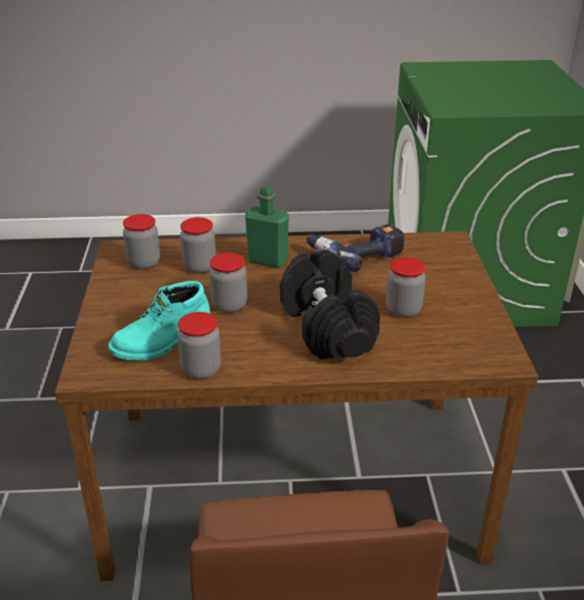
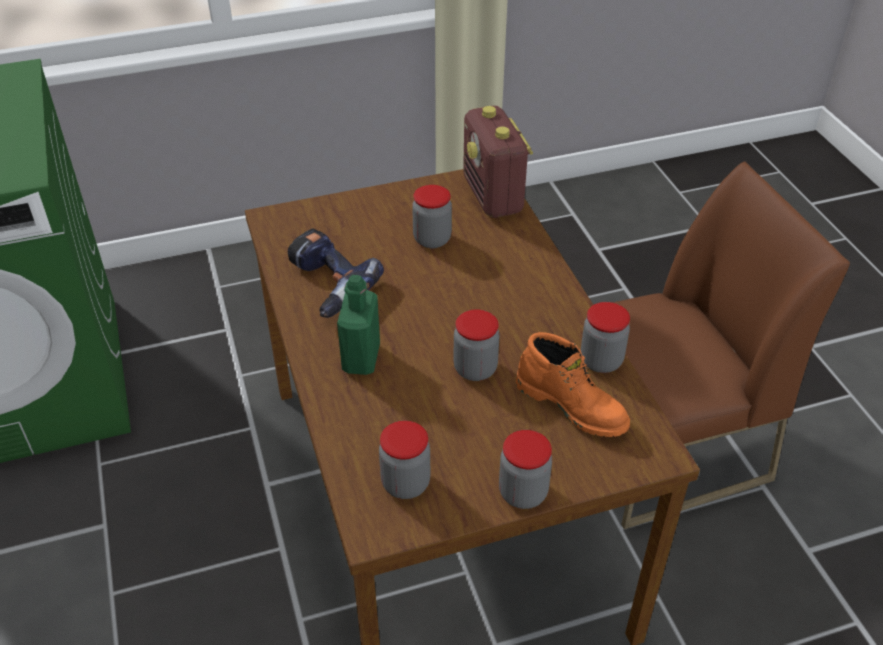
camera: 105 degrees left, 10 degrees up
(163, 343) = (572, 405): turquoise boot -> orange boot
(199, 266) = (397, 420): jar -> jar (523, 493)
(326, 327) = (485, 286): black dumbbell -> none
(468, 357) = (493, 196): none -> radio

